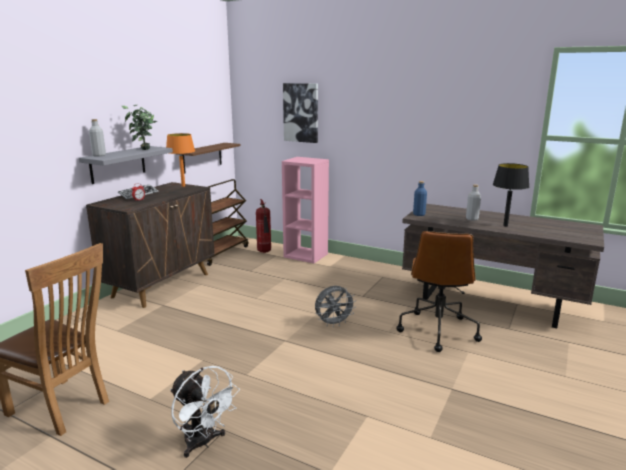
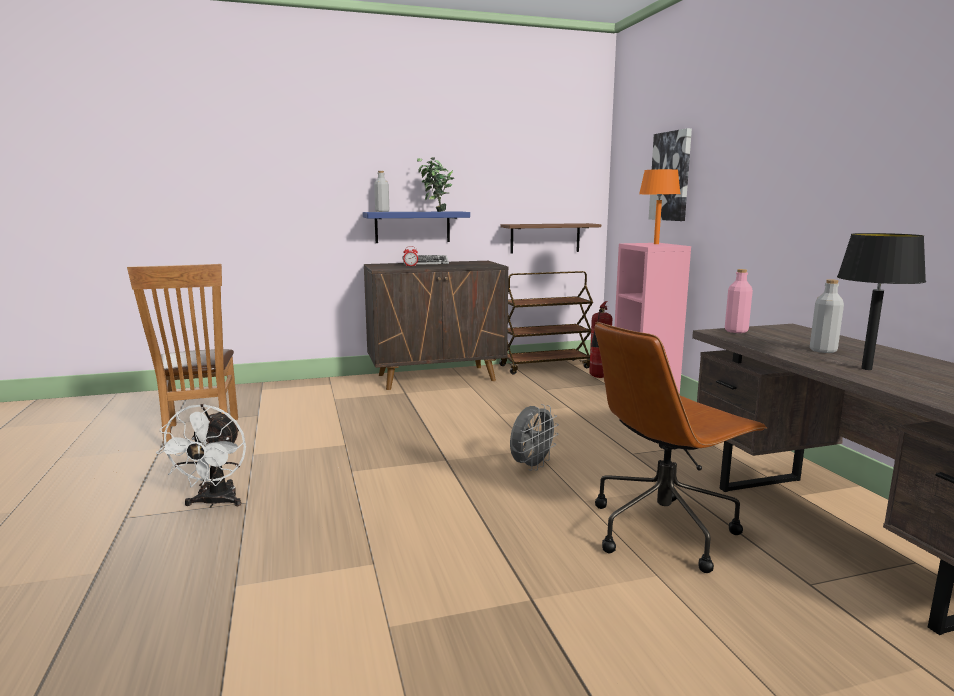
camera: 45 degrees right, 5 degrees down
(118, 164) = (412, 227): grey shelf -> blue shelf
(183, 186) = (485, 263): orange table lamp -> orange table lamp (656, 244)
(334, 324) = (531, 466): grey fan -> grey fan turned 75 degrees counterclockwise
(419, 214) = (736, 331): blue bottle -> pink bottle

